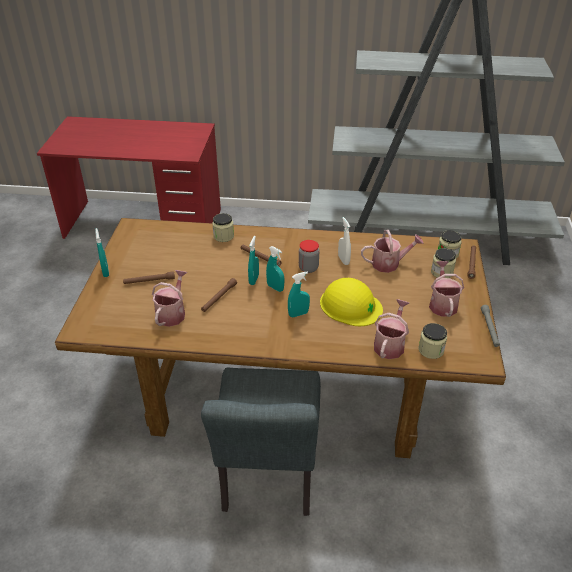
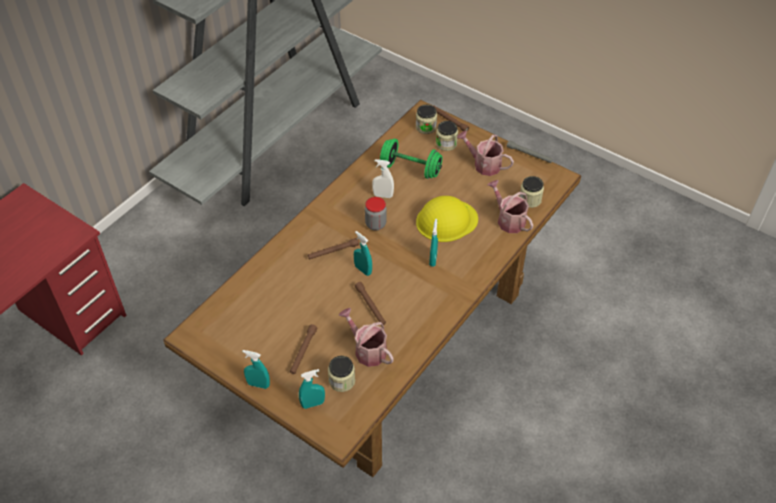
camera: 60 degrees left, 10 degrees up
(223, 236) = (275, 264): jar -> jar (342, 381)
(267, 478) = (479, 403): grey chair -> none
(275, 288) = (386, 259): turquoise spray bottle -> turquoise spray bottle (313, 404)
(389, 263) = (410, 169): watering can -> green dumbbell

